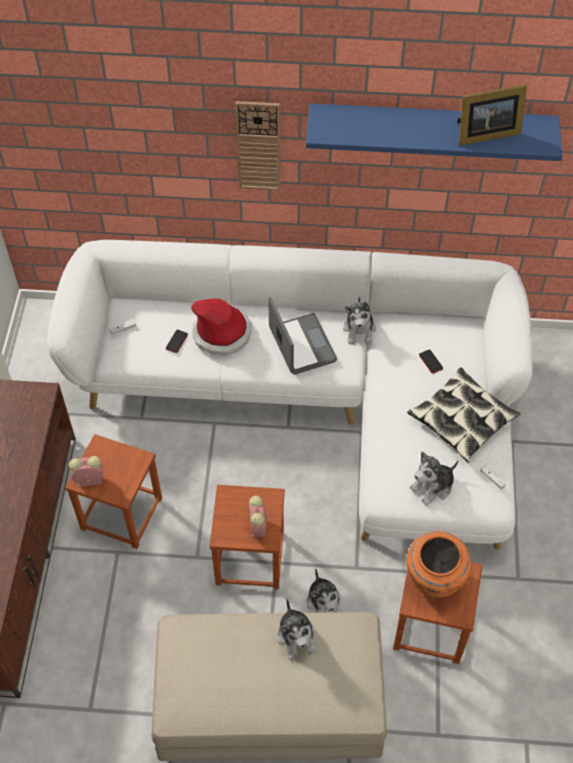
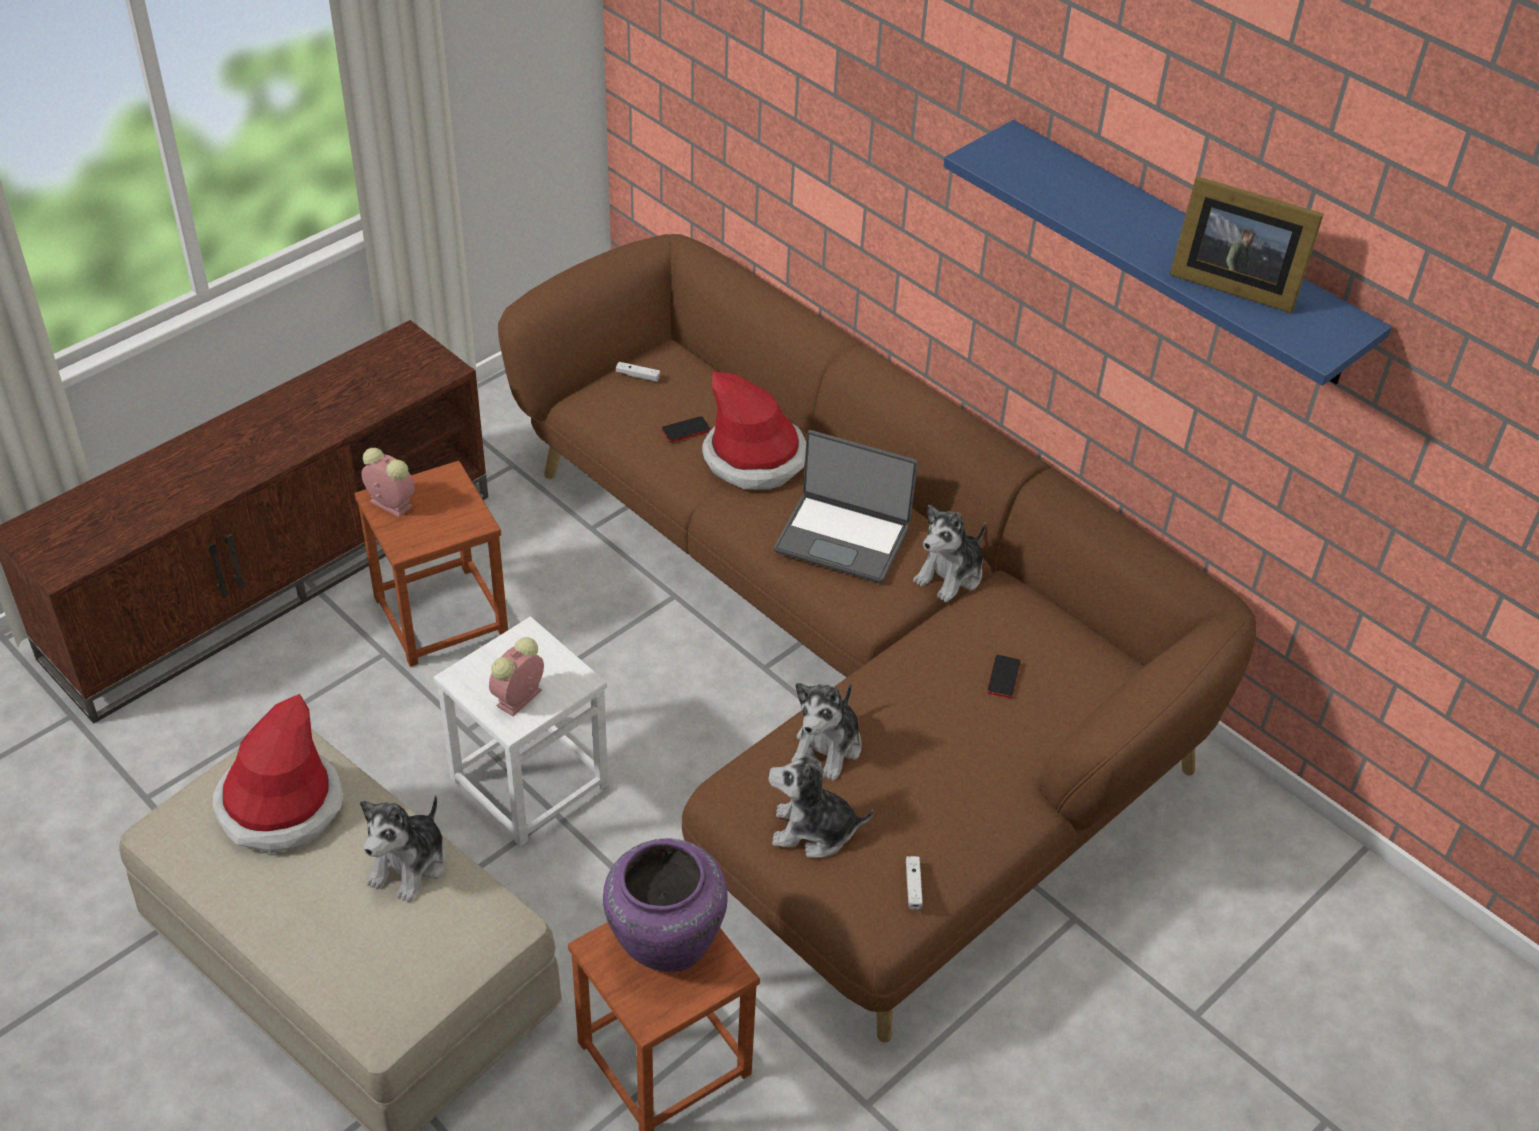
camera: 40 degrees right, 10 degrees down
(212, 659) = (280, 805): none -> hat
(249, 557) = (529, 781): brown stool -> white stool
(258, 146) = (934, 173): wall clock -> none
(301, 345) = (843, 538): laptop -> laptop turned 90 degrees clockwise
(320, 398) = (851, 665): white sofa -> brown sofa
(324, 602) = (558, 910): plush toy -> plush toy (827, 747)
(433, 580) = (664, 941): orange vase -> purple vase
(462, 420) = (960, 780): pillow -> none

